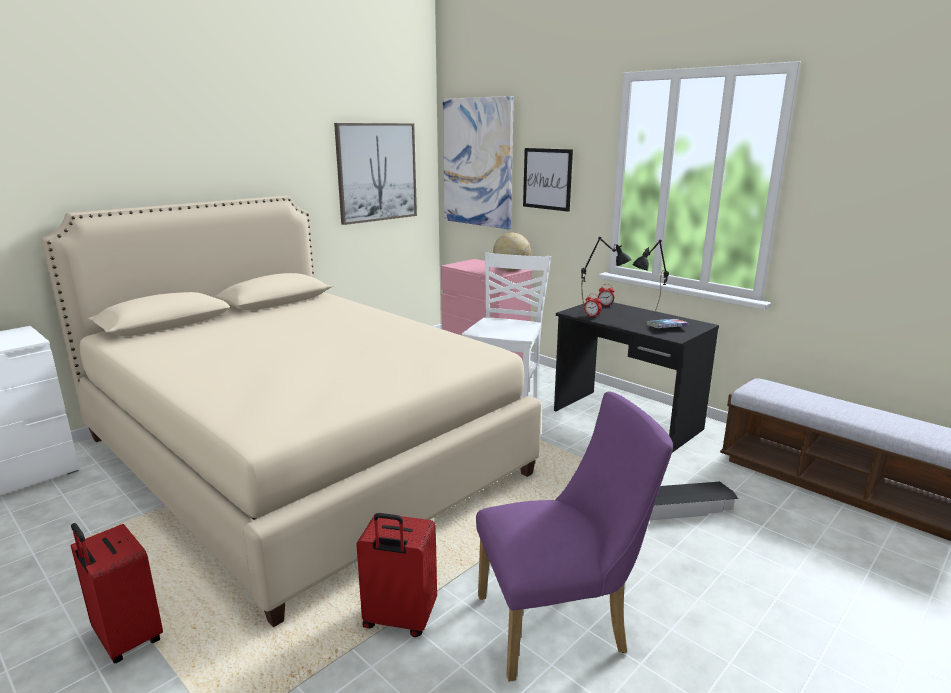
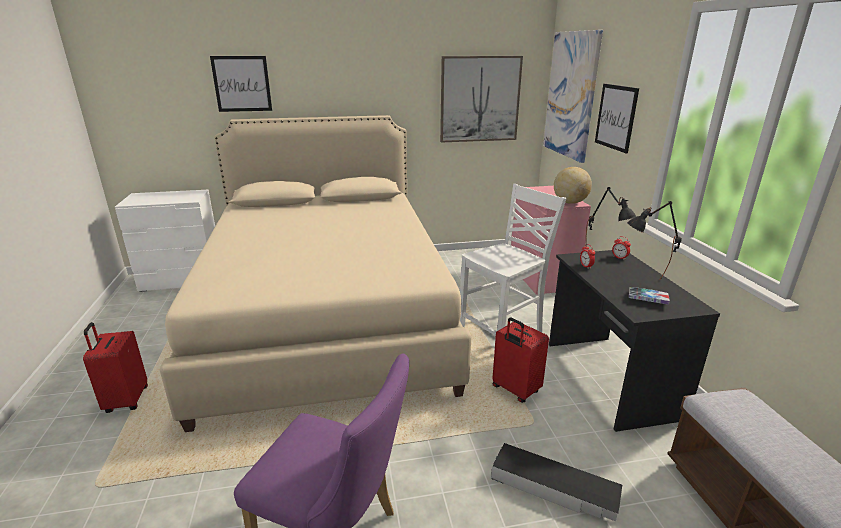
camera: 35 degrees right, 5 degrees up
(79, 160) = (242, 84): none -> picture
(399, 620) = (247, 467): red suitcase -> red suitcase (515, 390)

